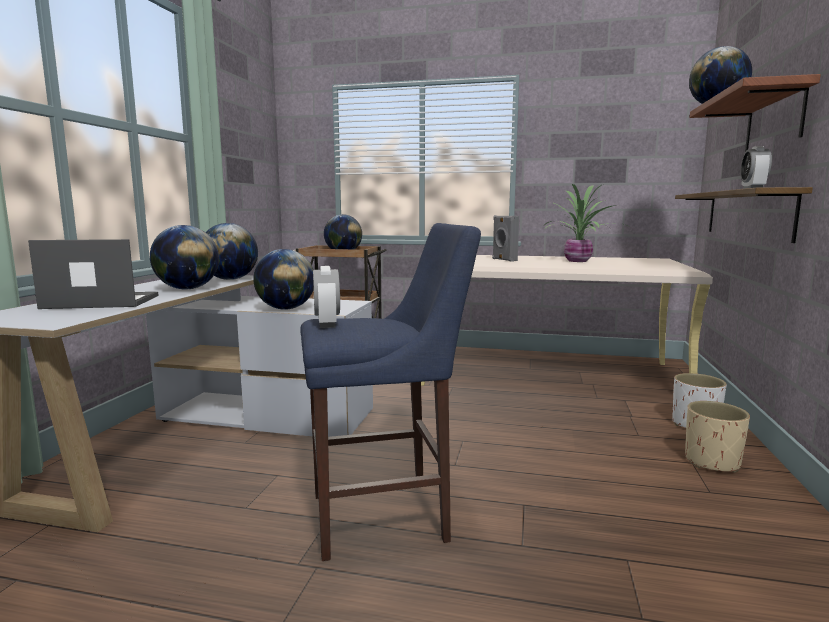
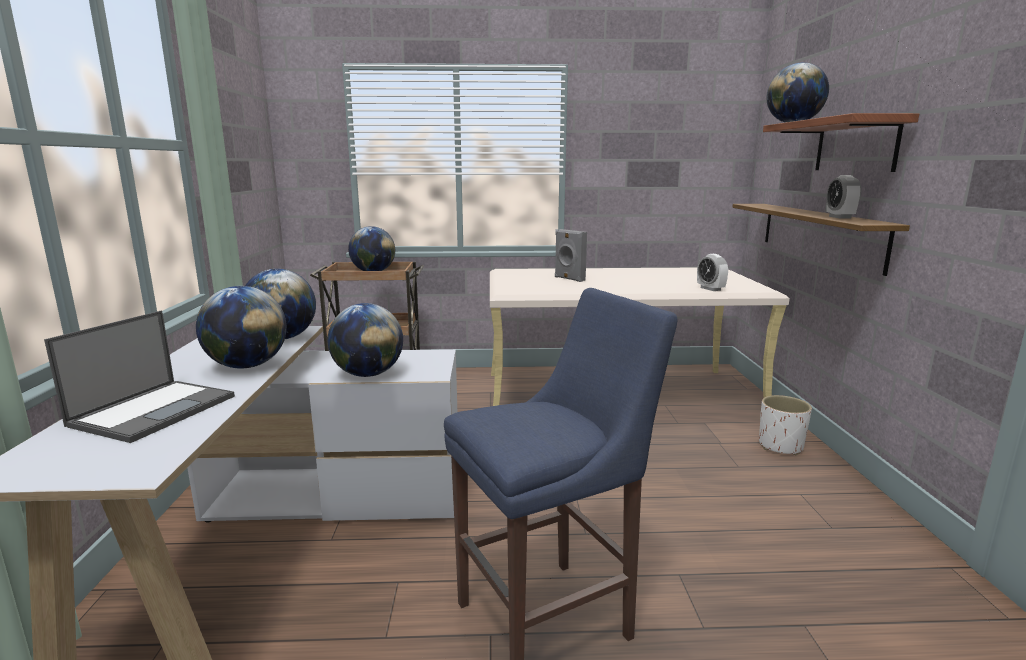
camera: 15 degrees left, 5 degrees up
(100, 302) = (155, 410): laptop -> laptop turned 135 degrees clockwise
(327, 324) = (493, 425): alarm clock -> alarm clock (710, 289)
(579, 261) = (647, 278): potted plant -> none
(711, 462) = (816, 491): beige planter -> none

